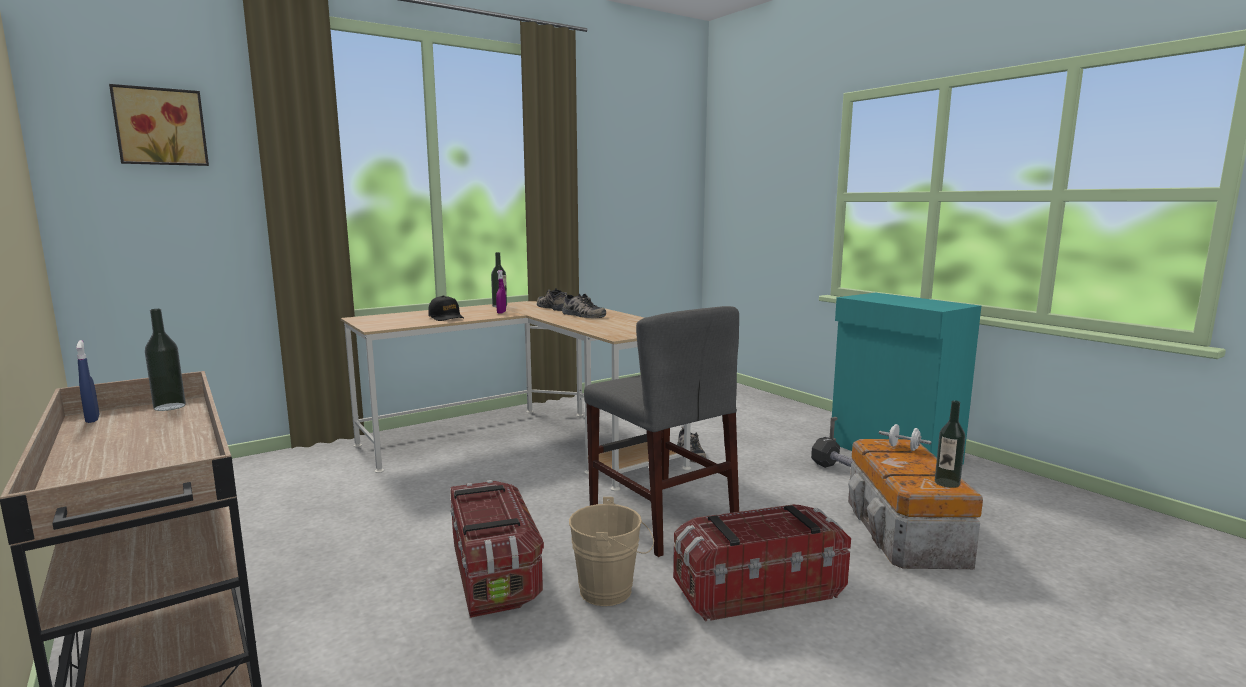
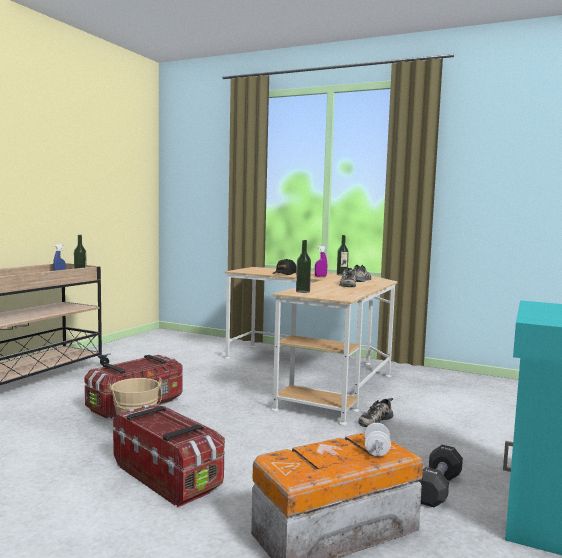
camera: 60 degrees right, 5 degrees down
(161, 127) = (200, 161): picture -> none
(661, 517) = (247, 430): grey chair -> none
(947, 483) = (298, 473): bottle -> bottle (302, 291)

